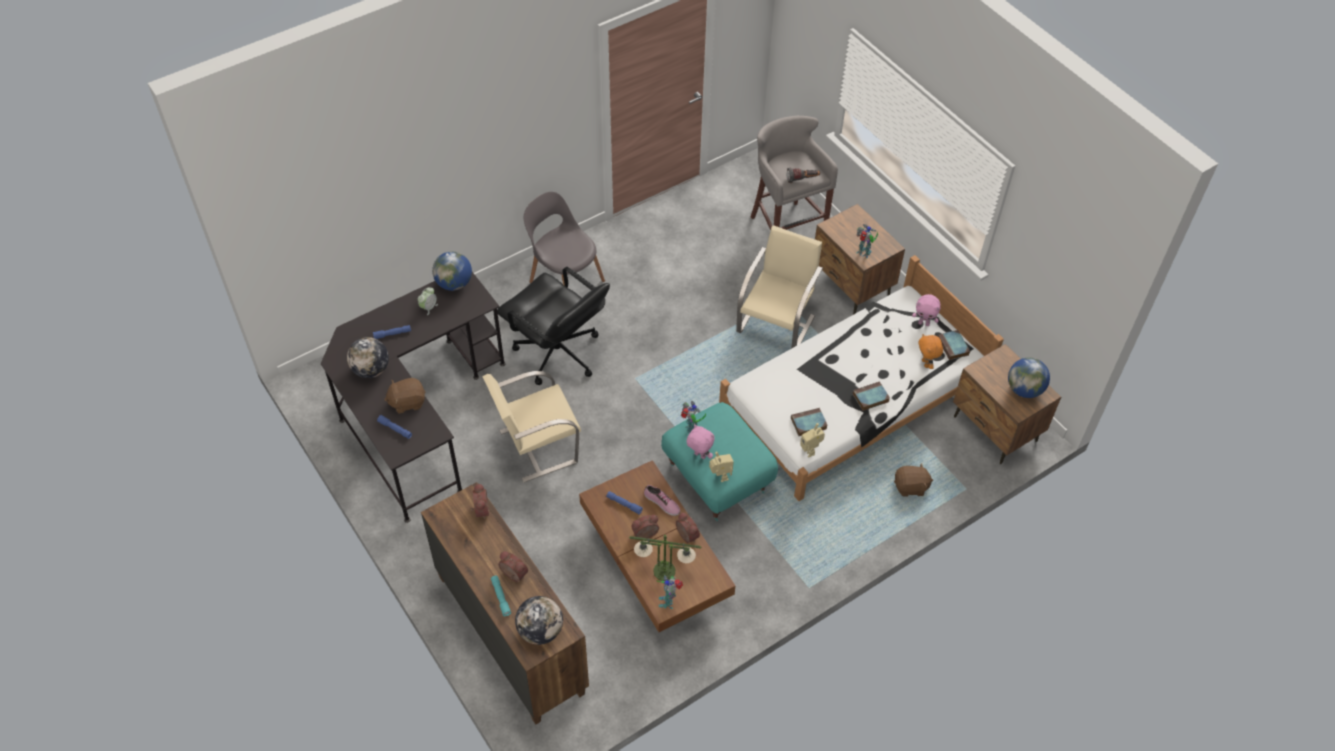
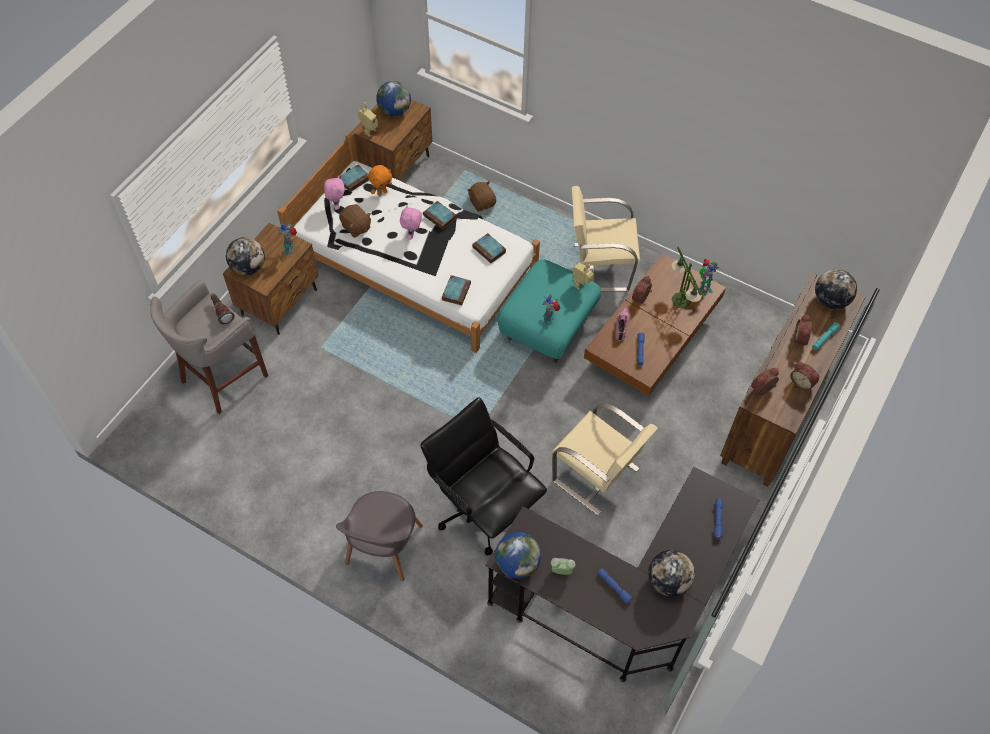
camera: 115 degrees left, 5 degrees up
(407, 402) = (683, 526): brown plush toy -> brown plush toy (356, 227)
(558, 354) = (483, 508): black office chair -> black office chair turned 60 degrees counterclockwise
(645, 535) = (658, 325): alarm clock -> alarm clock (802, 382)
(699, 456) = (570, 307): pink plush toy -> pink plush toy (412, 235)
(769, 378) = (456, 291): none -> book
(776, 323) = (354, 344): beige chair -> beige chair (599, 267)
(810, 450) = (515, 240): toy robot -> toy robot (368, 131)
(855, 221) = (248, 267): none -> globe

